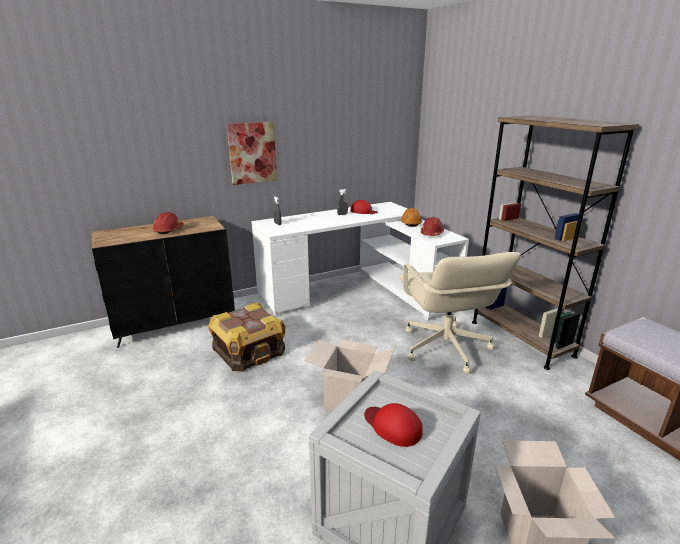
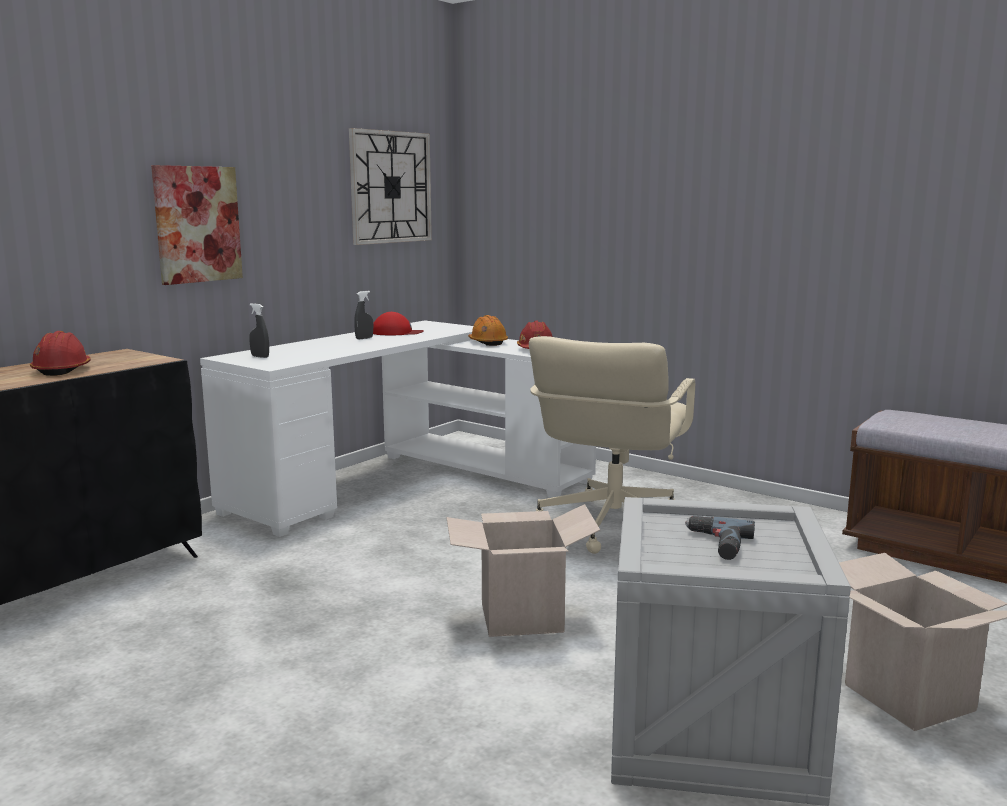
camera: 25 degrees left, 10 degrees down
(249, 350) = (273, 591): crate -> none
(374, 126) = (390, 187): none -> wall clock
(392, 426) = (716, 545): red cap -> power drill
(445, 348) = (611, 526): beige office chair -> beige office chair turned 60 degrees clockwise
(521, 338) = (706, 496): brown bookcase -> none

